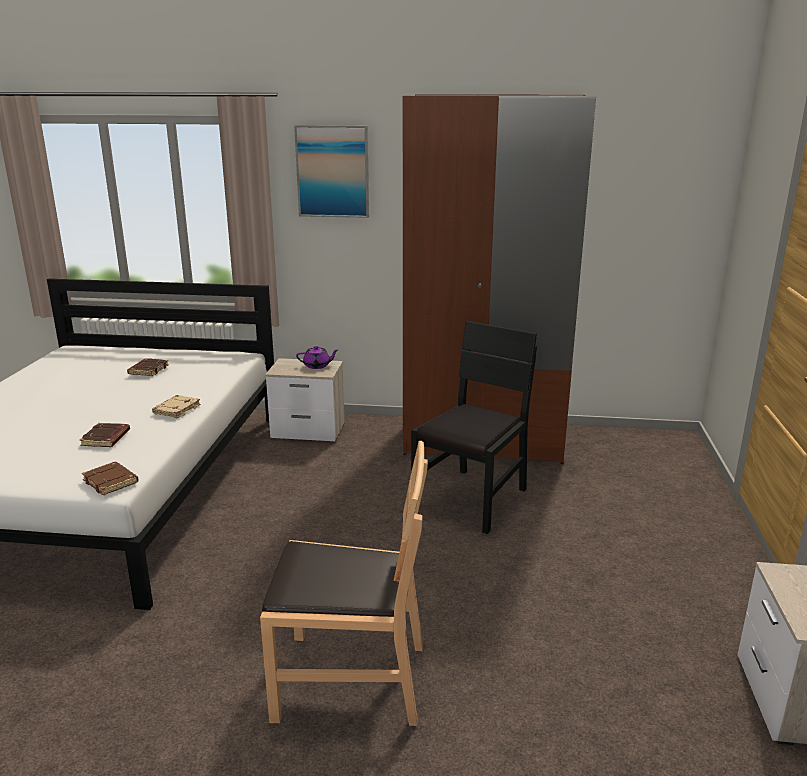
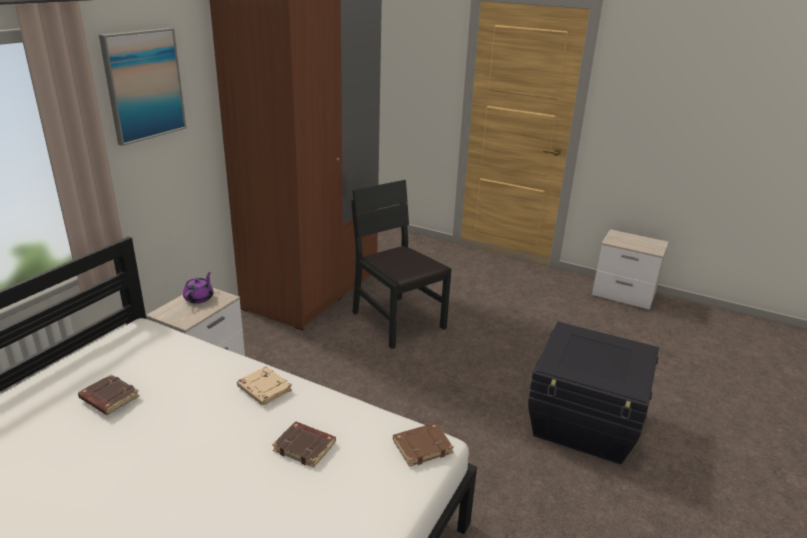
camera: 70 degrees left, 5 degrees up
(350, 679) = (585, 424): brown chair -> black storage box

